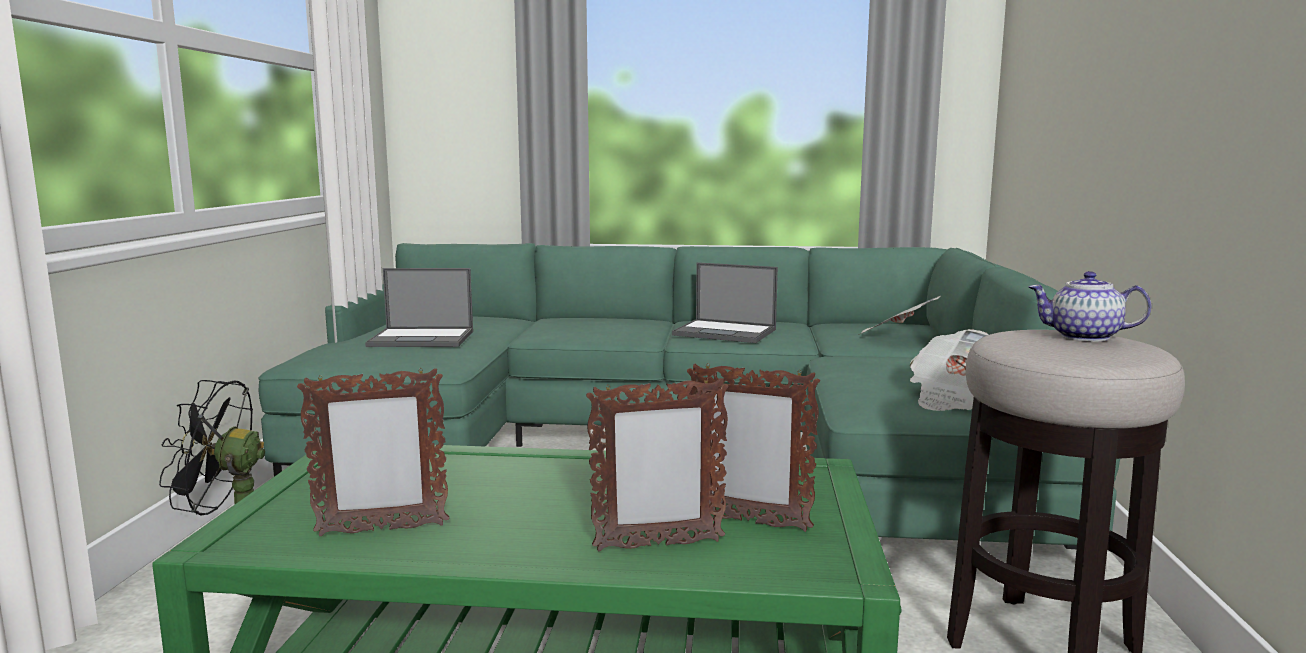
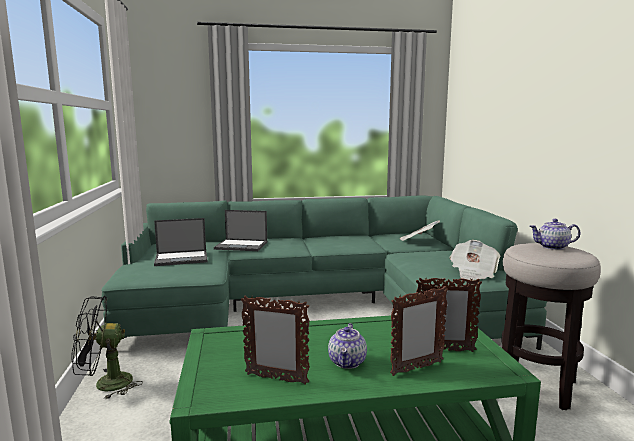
camera: 15 degrees left, 0 degrees up
(381, 530) = (276, 379): picture frame -> picture frame turned 45 degrees clockwise
(536, 520) = (347, 362): none -> teapot
(726, 332) = (337, 243): laptop -> laptop (242, 245)

